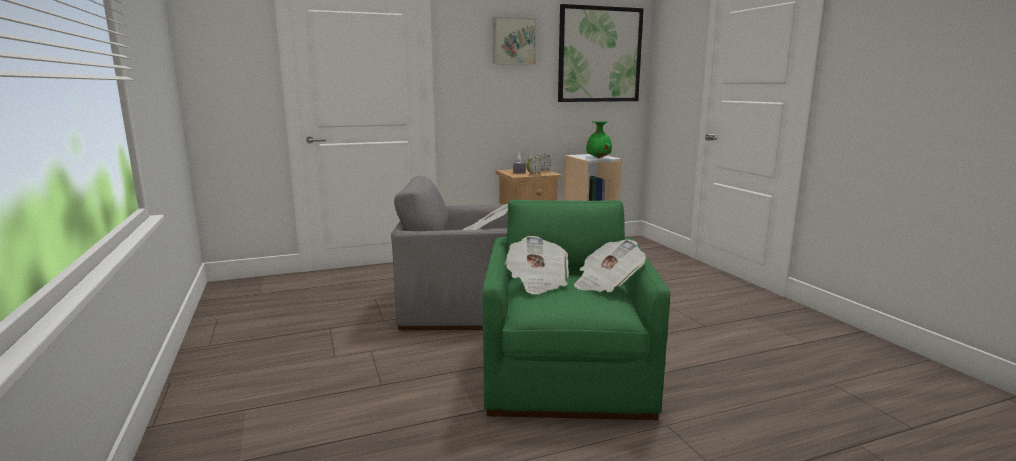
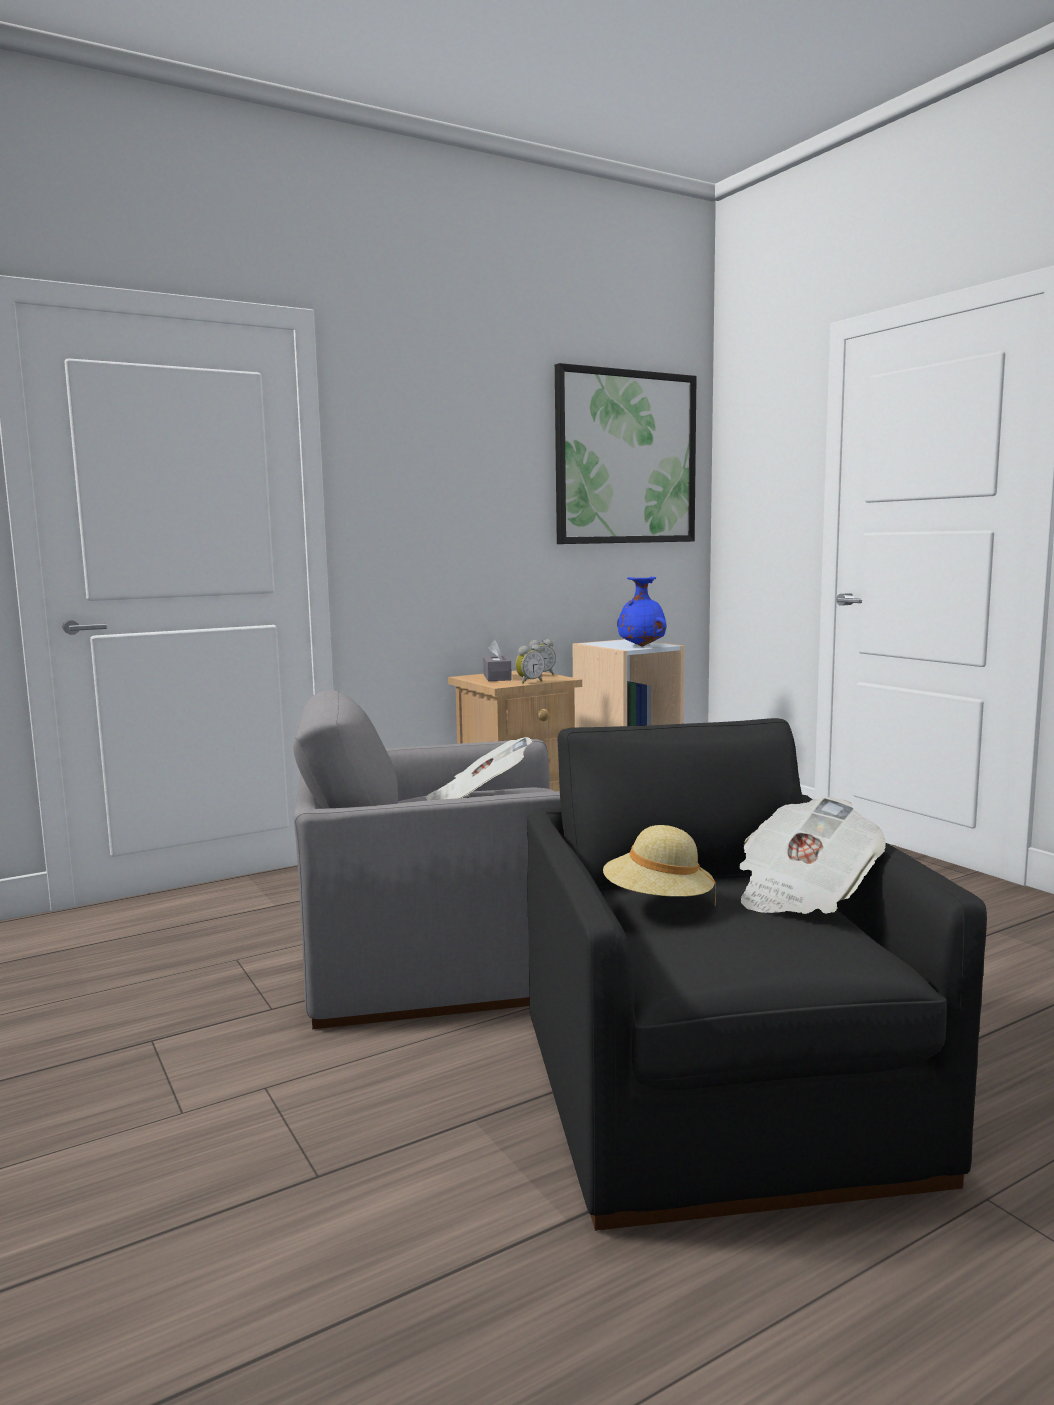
camera: 10 degrees left, 5 degrees down
(513, 41) = (474, 430): picture -> none
(537, 282) = (658, 903): newspaper -> beige hat
(567, 373) = (719, 1095): green armchair -> black armchair
(599, 158) = (642, 646): green vase -> blue vase

